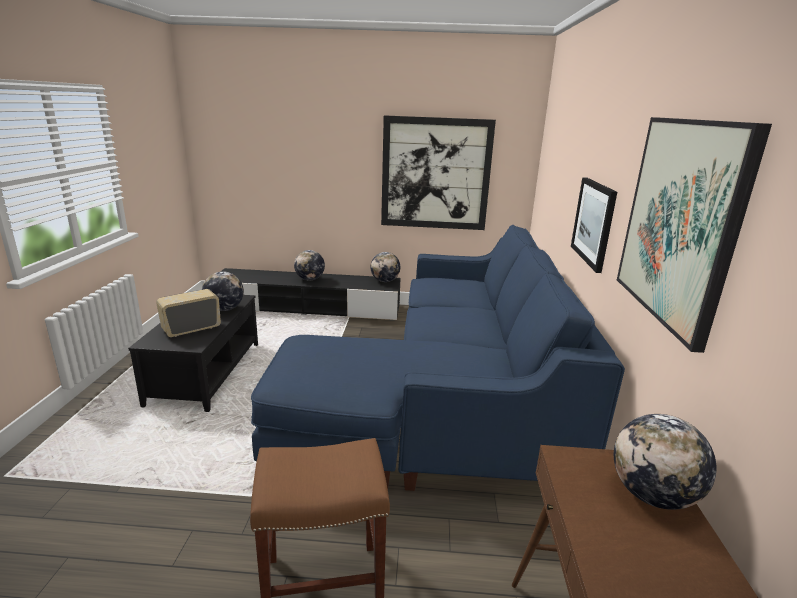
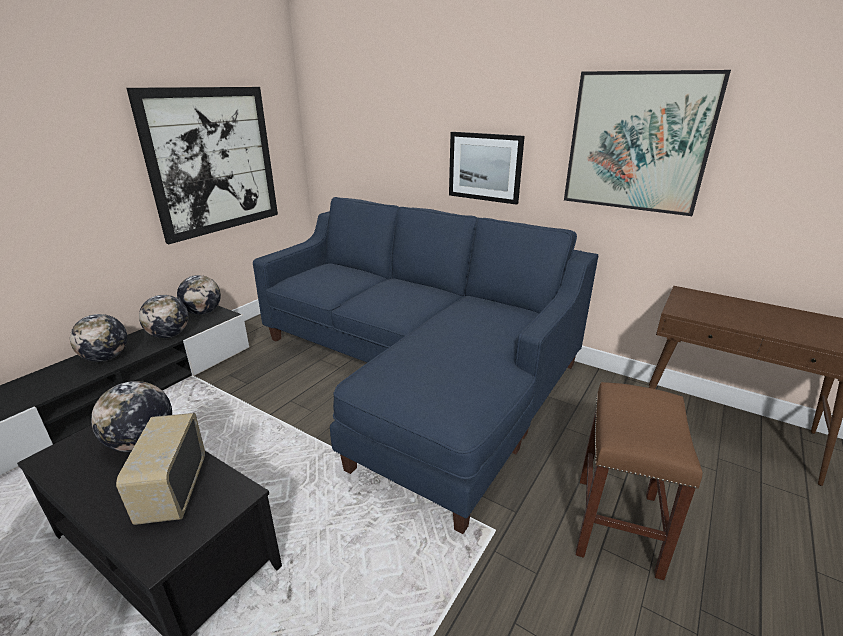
camera: 60 degrees left, 5 degrees up
(652, 495) = (715, 301): globe -> globe (169, 335)

